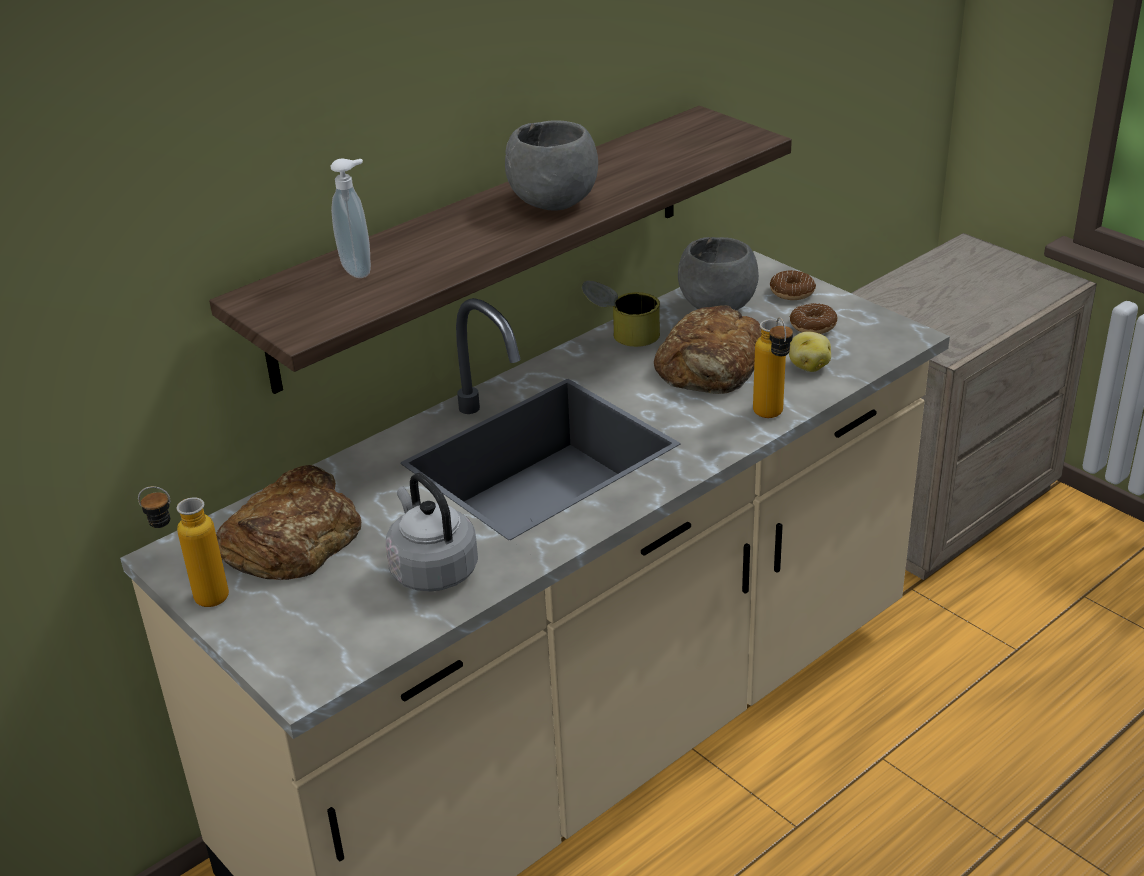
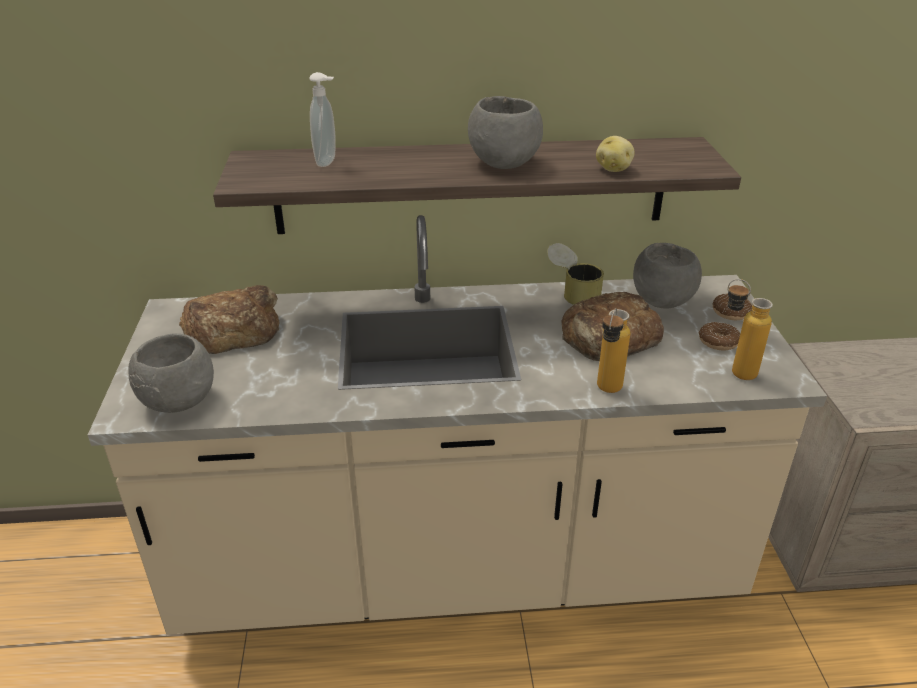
camera: 35 degrees right, 0 degrees up
(197, 598) = (147, 338): bottle -> bottle (733, 370)
(348, 638) = (179, 401): none -> grey bowl
(432, 569) = (274, 384): grey kettle -> none
(809, 366) = (680, 369): potato -> potato (613, 169)

